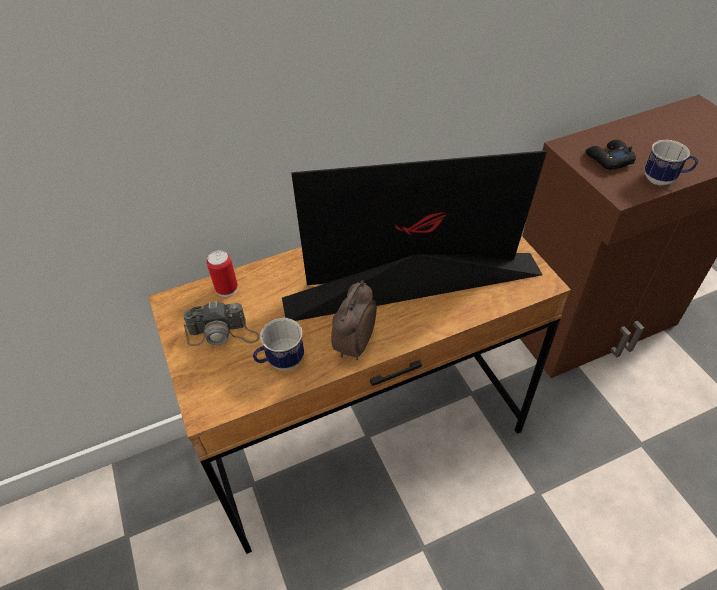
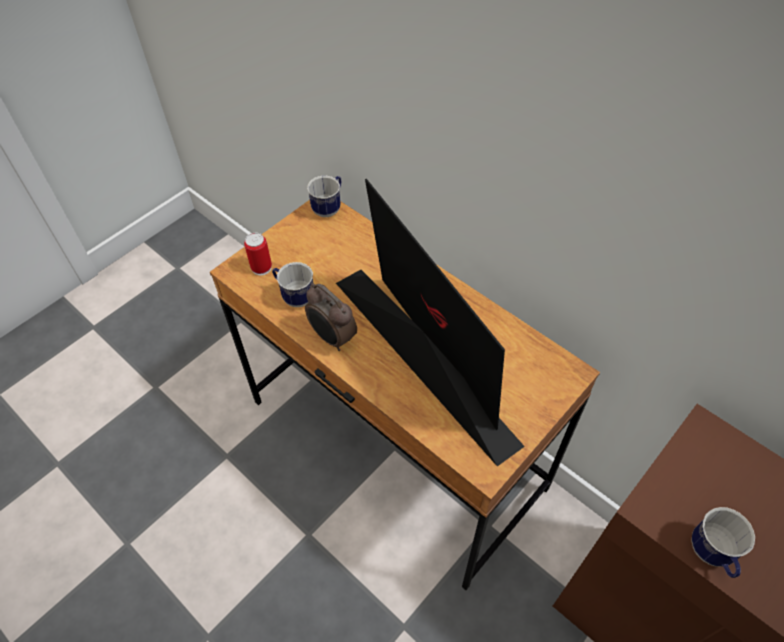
camera: 65 degrees right, 5 degrees up
(179, 298) = (329, 208): none -> mug
(223, 333) = (307, 249): camera -> none
(226, 289) = (353, 231): can -> can (261, 267)
(354, 345) = (332, 338): alarm clock -> alarm clock turned 135 degrees counterclockwise
(608, 159) = (712, 481): black game controller -> none

